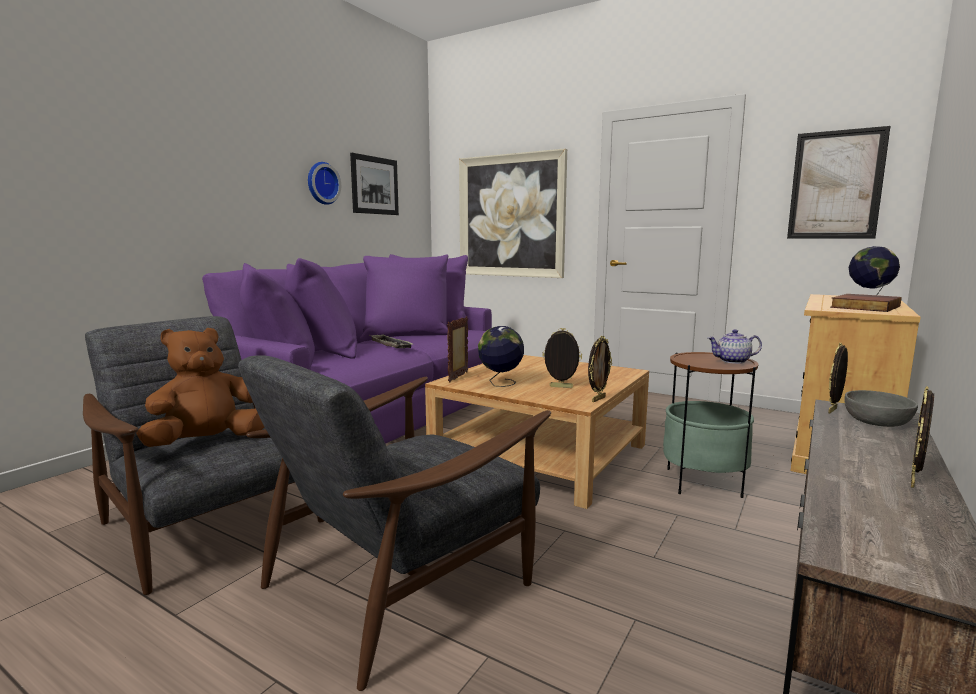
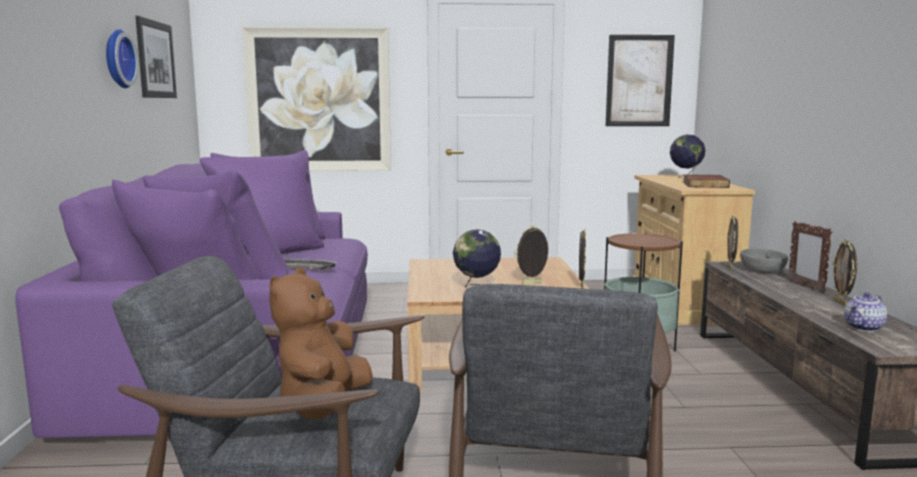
camera: 35 degrees left, 0 degrees up
(459, 377) = (423, 290): picture frame -> picture frame (805, 286)
(732, 361) = (658, 239): teapot -> teapot (864, 328)

